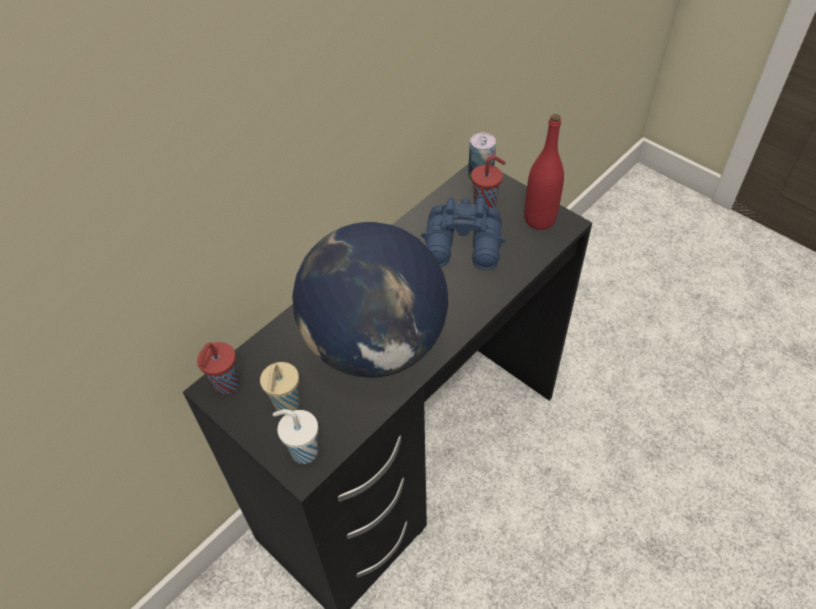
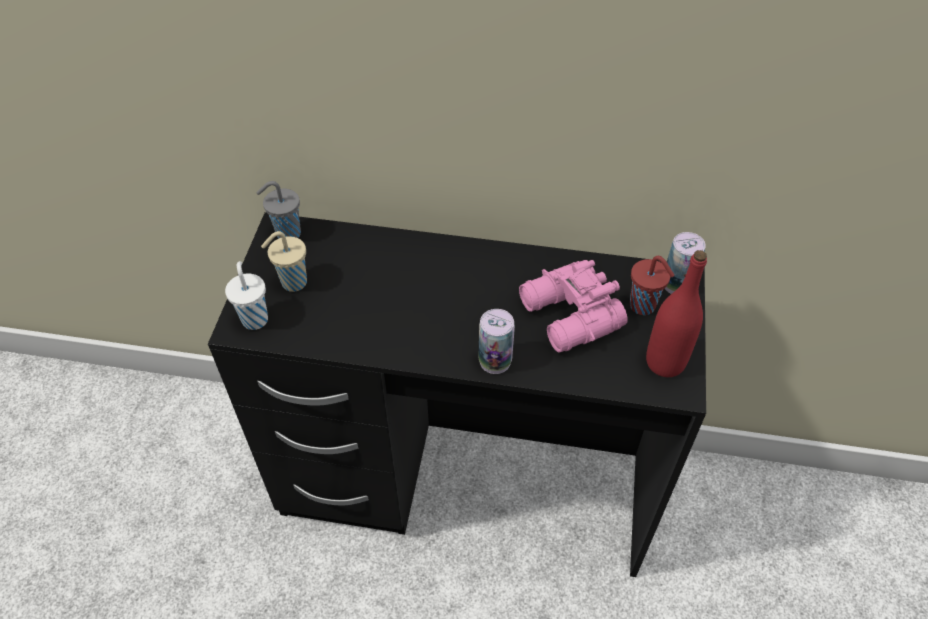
camera: 55 degrees right, 0 degrees up
(225, 385) = (287, 234): red cup -> grey cup
(376, 344) = (399, 309): globe -> none
(464, 247) = (569, 317): blue binoculars -> pink binoculars
(471, 309) = (495, 361): none -> can

